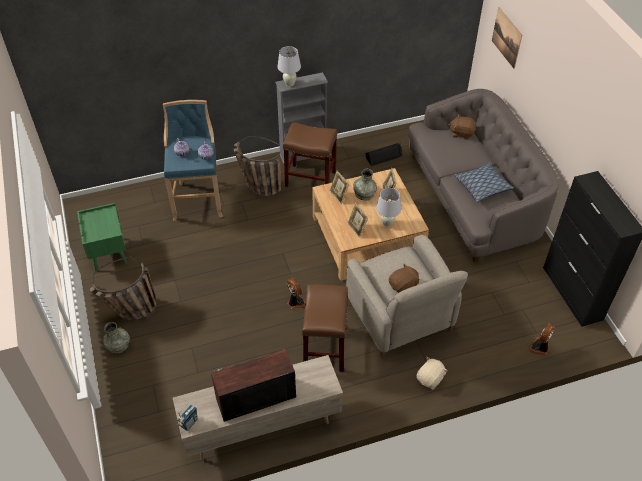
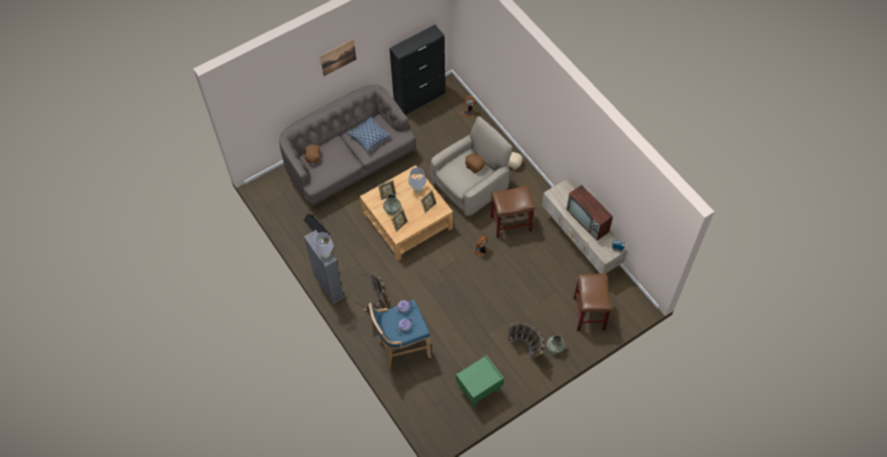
camera: 105 degrees left, 10 degrees up
(310, 179) = (357, 273): brown stool -> brown stool (589, 314)
(506, 37) = (267, 102): picture -> picture (338, 57)

